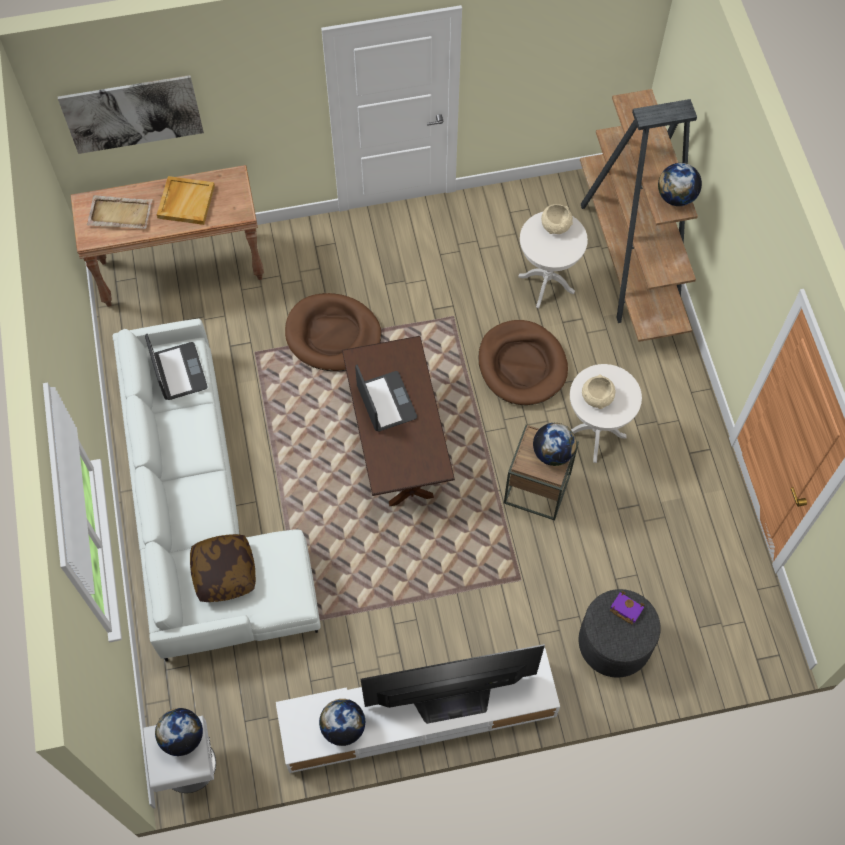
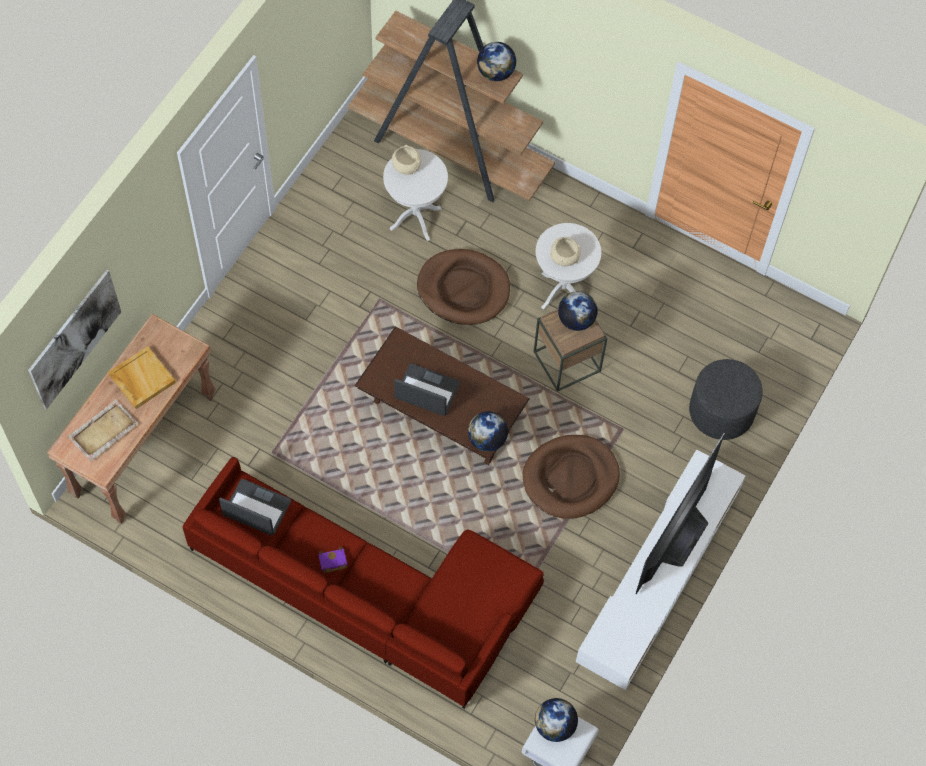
camera: 50 degrees left, 0 degrees up
(203, 512) = (370, 592): white sofa -> red sofa
(224, 572) = (453, 604): pillow -> none
(333, 335) = (312, 389): brown dog bed -> brown dog bed (570, 478)
(343, 727) = (637, 620): globe -> globe (487, 439)
(625, 609) = (721, 377): purple book -> purple book (332, 562)

